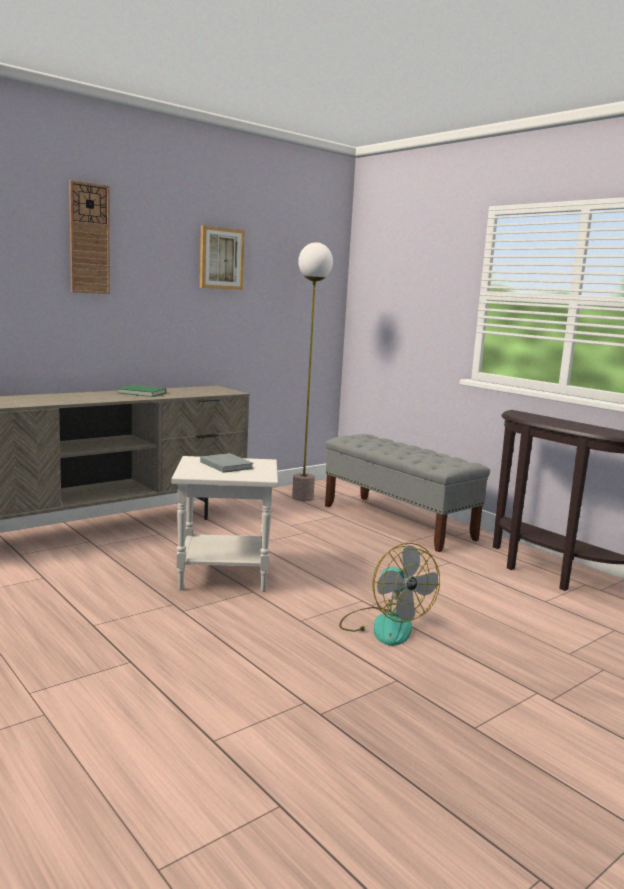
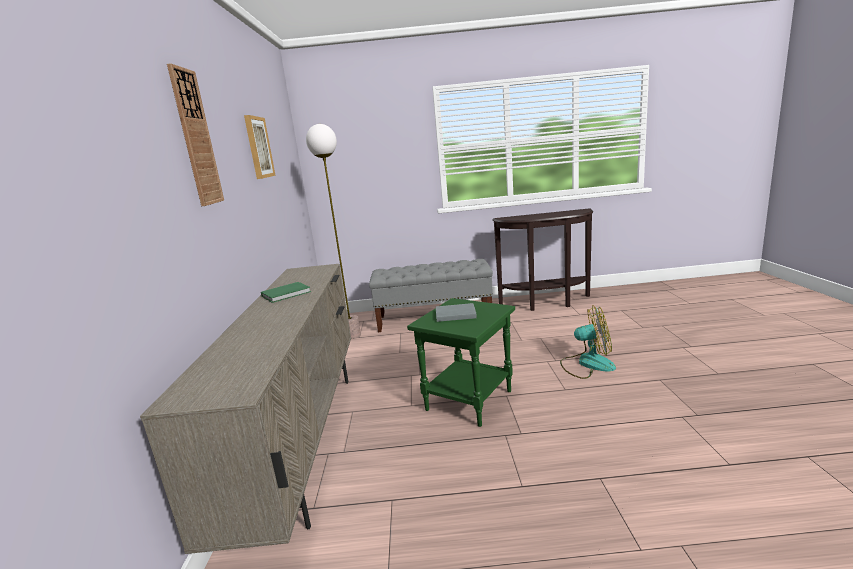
camera: 50 degrees left, 5 degrees up
(225, 575) = (468, 400): white side table -> green side table

